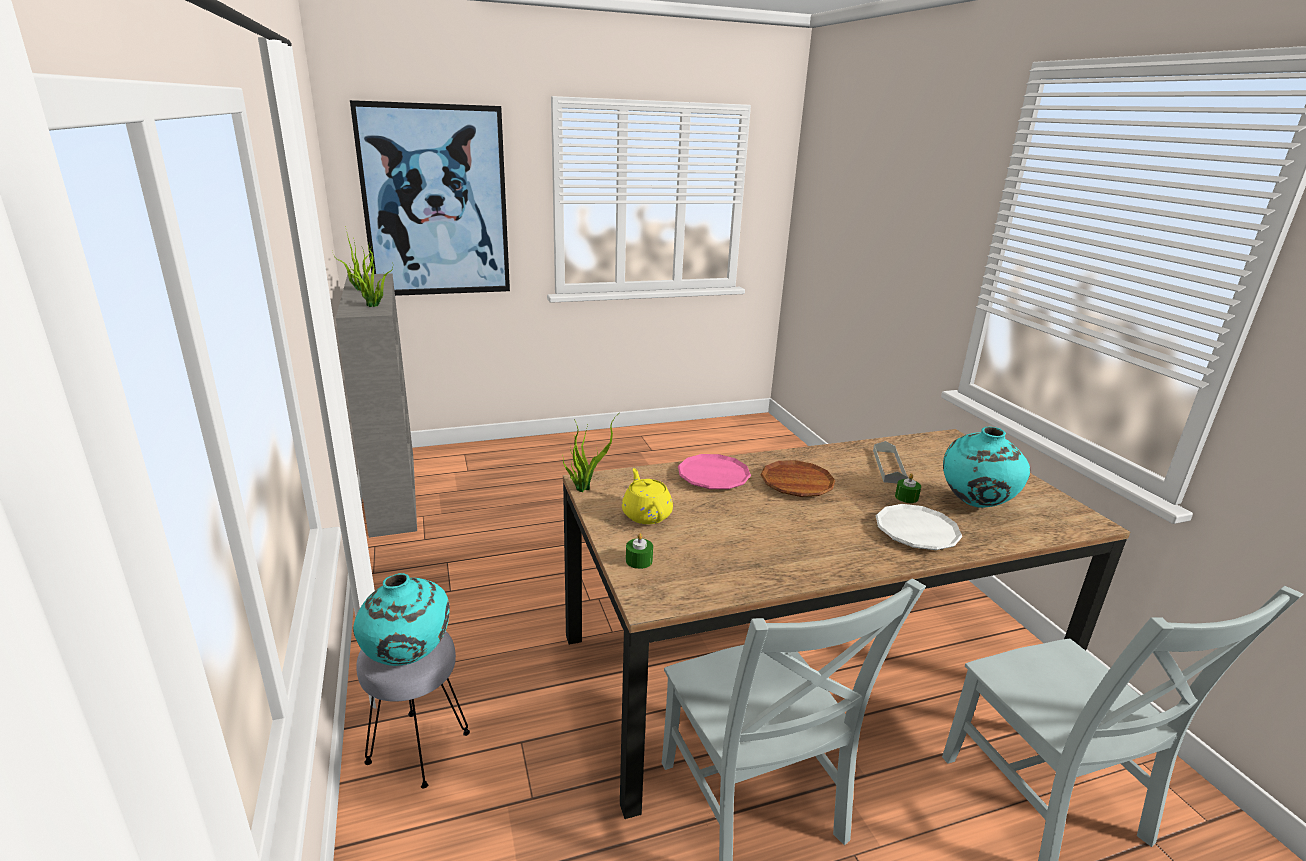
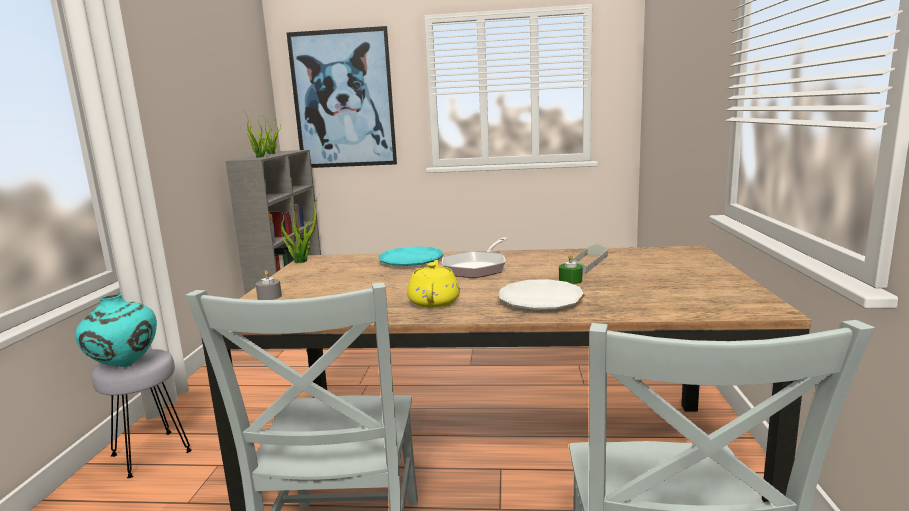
camera: 25 degrees right, 10 degrees down
(639, 560) = (269, 297): green candle -> grey candle
(646, 514) = (321, 276): yellow teapot -> yellow teapot (434, 302)
(713, 477) = (411, 261): pink plate -> turquoise plate
(796, 483) = (477, 268): brown plate -> frying pan
(975, 505) = (638, 289): turquoise vase -> none

